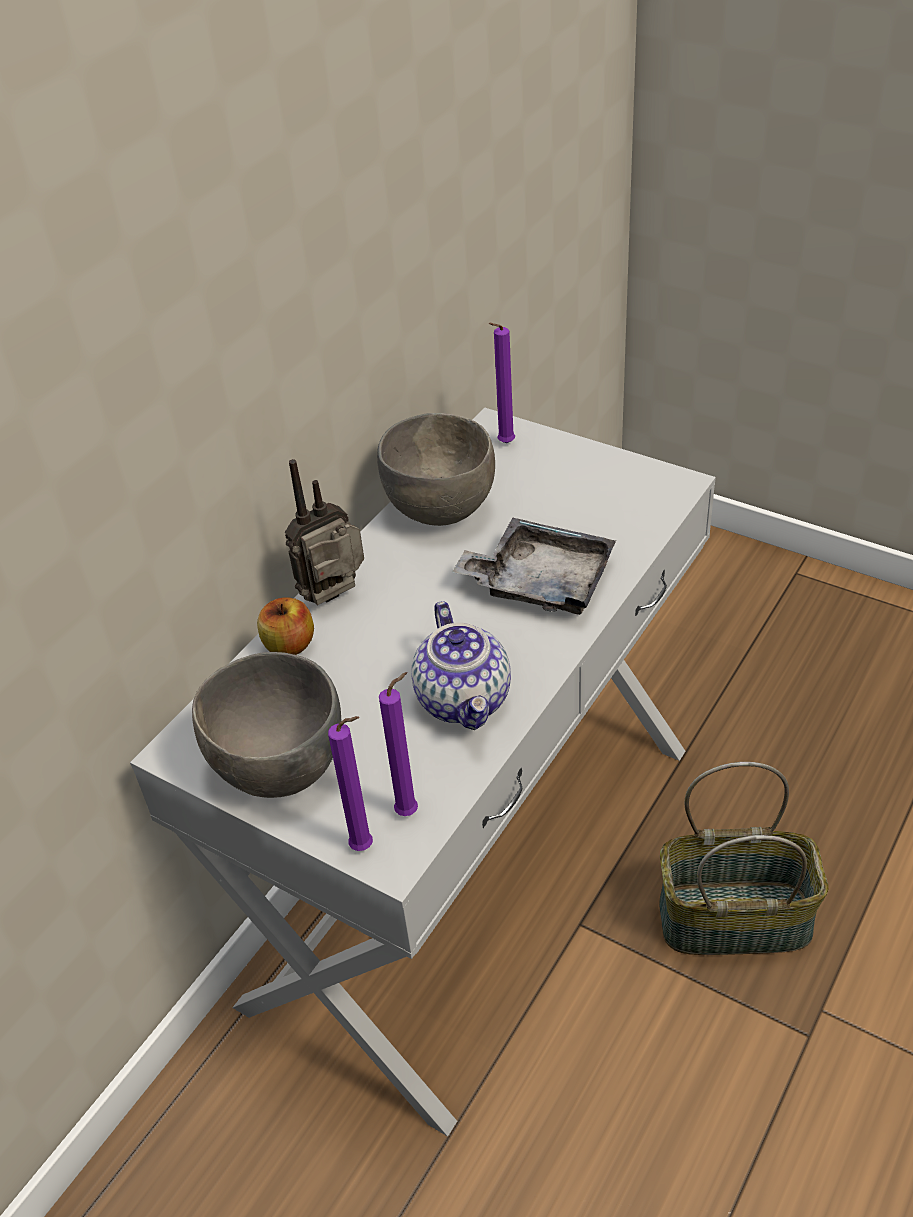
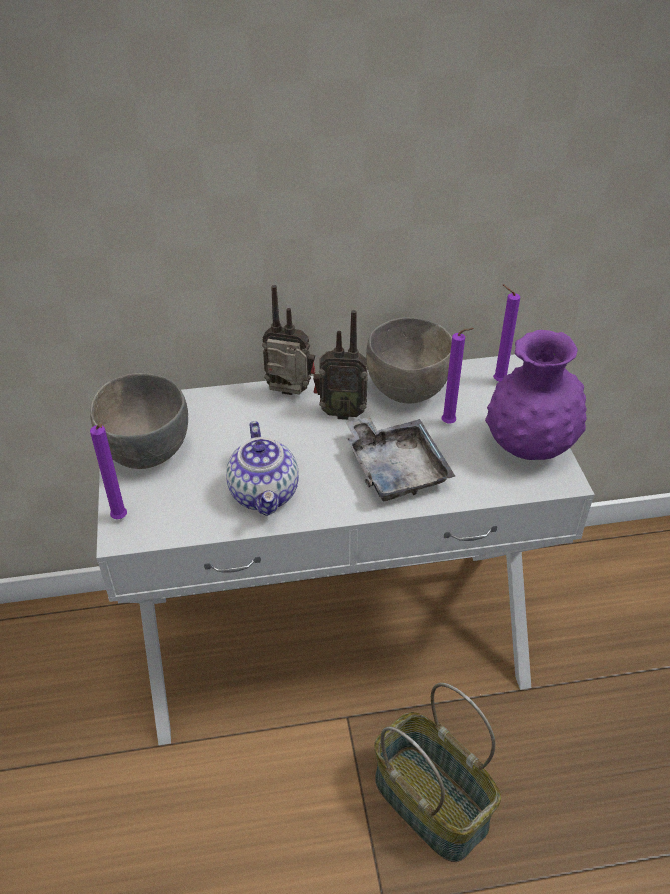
camera: 45 degrees right, 0 degrees up
(290, 645) = (235, 400): apple -> none
(410, 811) = (161, 522): purple candle -> purple candle (450, 424)
(412, 574) = (340, 412): none -> radio
(465, 699) = (265, 494): teapot -> teapot turned 45 degrees counterclockwise
(615, 479) = (528, 448): none -> purple vase

